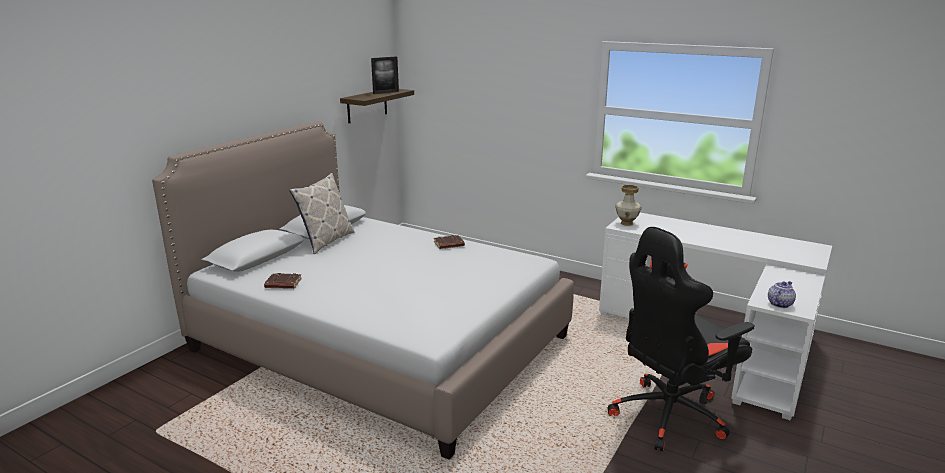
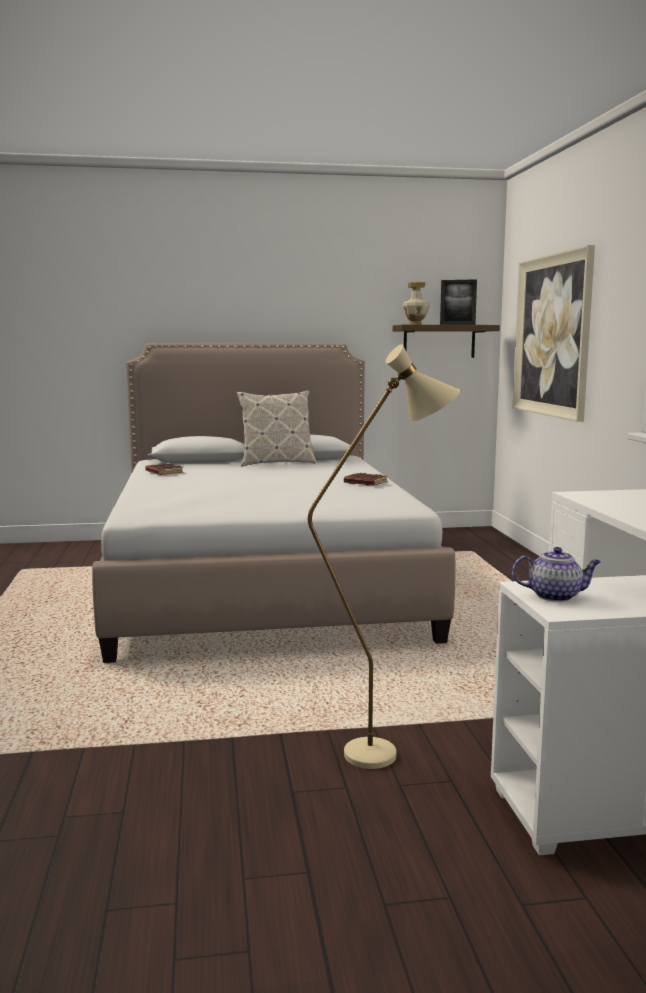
camera: 50 degrees right, 10 degrees down
(479, 103) = (552, 336): none -> picture
(627, 223) = (598, 495): vase -> vase (415, 324)
(675, 412) = (389, 753): black office chair -> beige floor lamp

